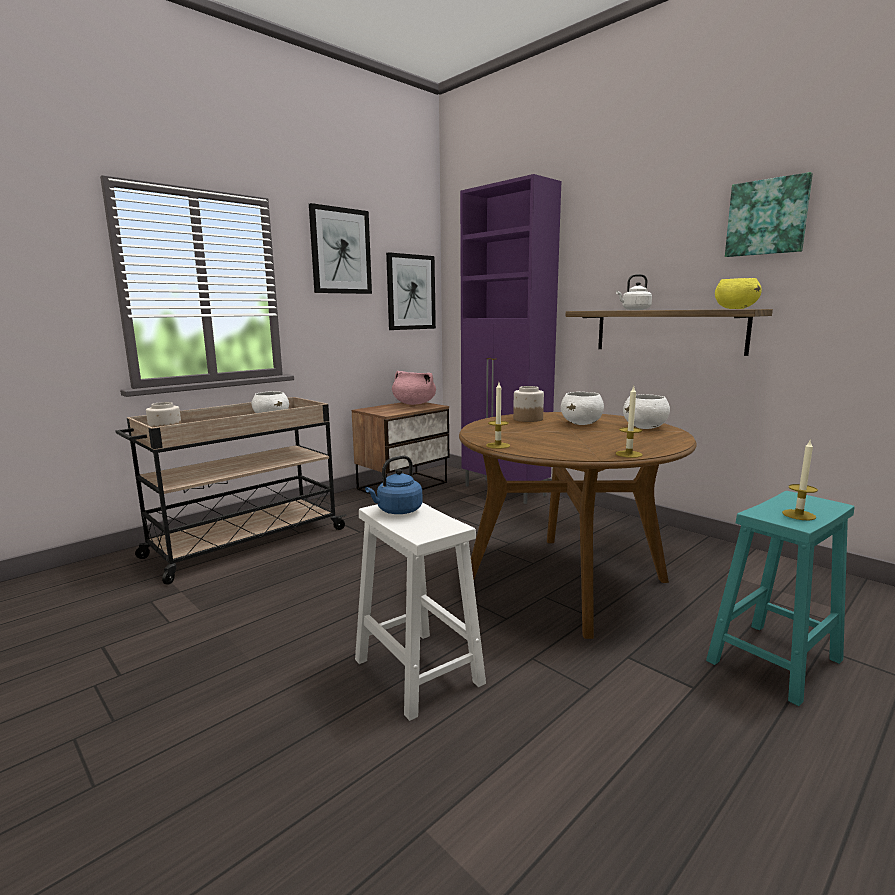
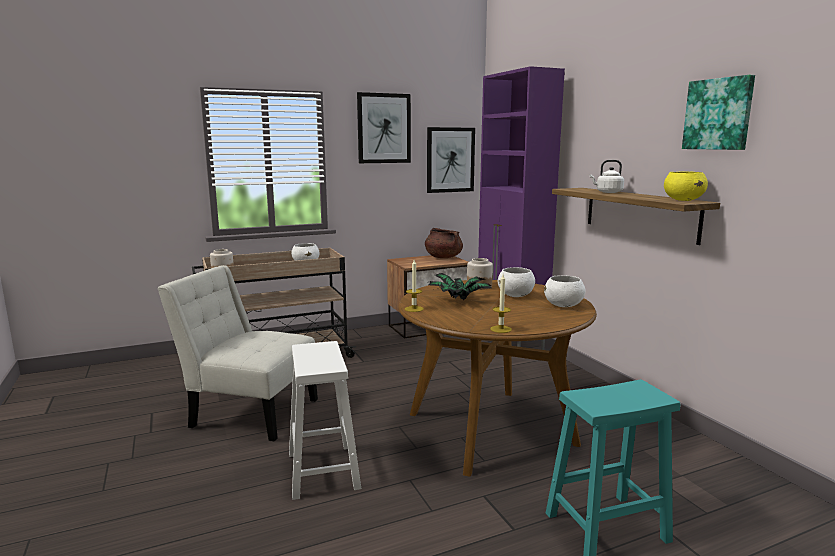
camera: 20 degrees right, 0 degrees up
(256, 617) = (249, 412): none -> white chair
(397, 511) = (313, 350): blue kettle -> none
(413, 404) = (443, 257): pink cooking pot -> brown cooking pot
(531, 433) = (458, 300): none -> potted plant
(798, 515) = (611, 401): candle -> none

